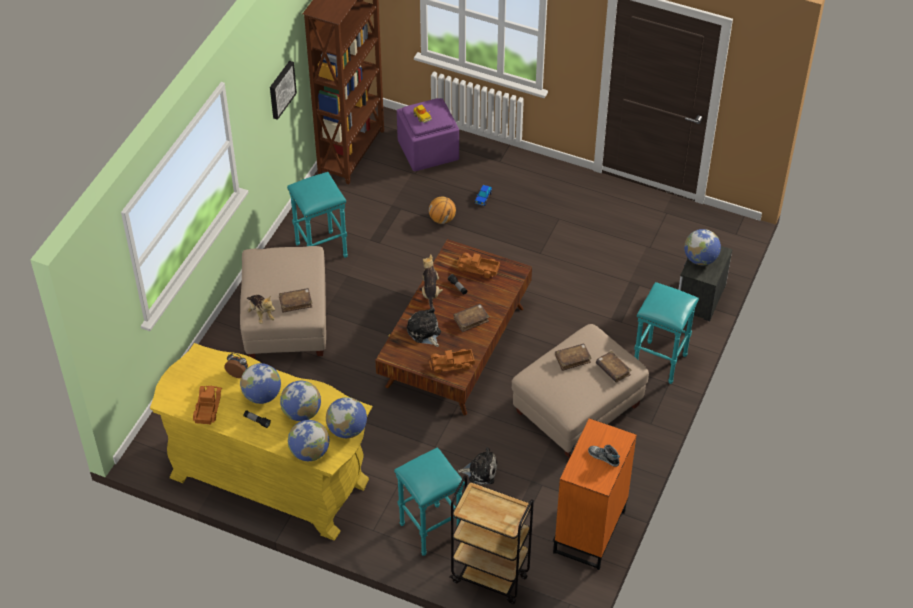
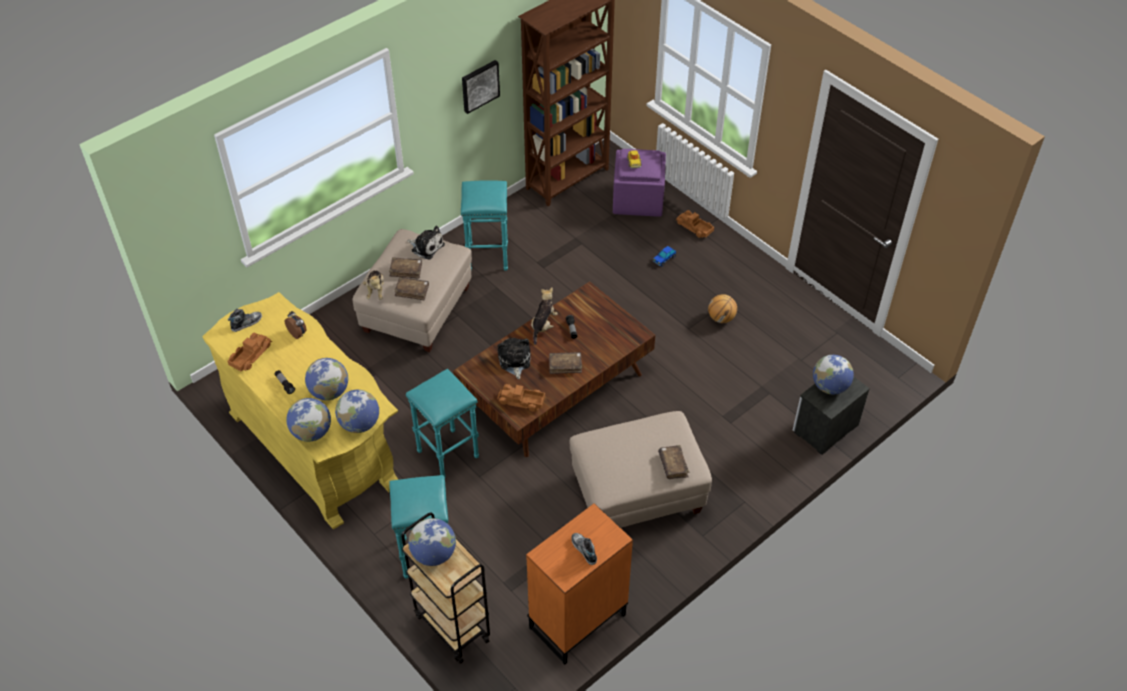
camera: 25 degrees right, 0 degrees up
(183, 381) = (246, 323): none -> shoe
(262, 395) = (305, 362): globe -> globe (434, 554)
(442, 219) = (614, 265): basketball -> basketball (721, 318)
(478, 269) = (601, 319): toy truck -> toy truck (694, 228)
(480, 471) = (507, 517): plush toy -> plush toy (426, 247)
(572, 359) = (638, 439): brown book -> brown book (406, 270)
(658, 362) = (745, 476): turquoise stool -> turquoise stool (446, 453)

